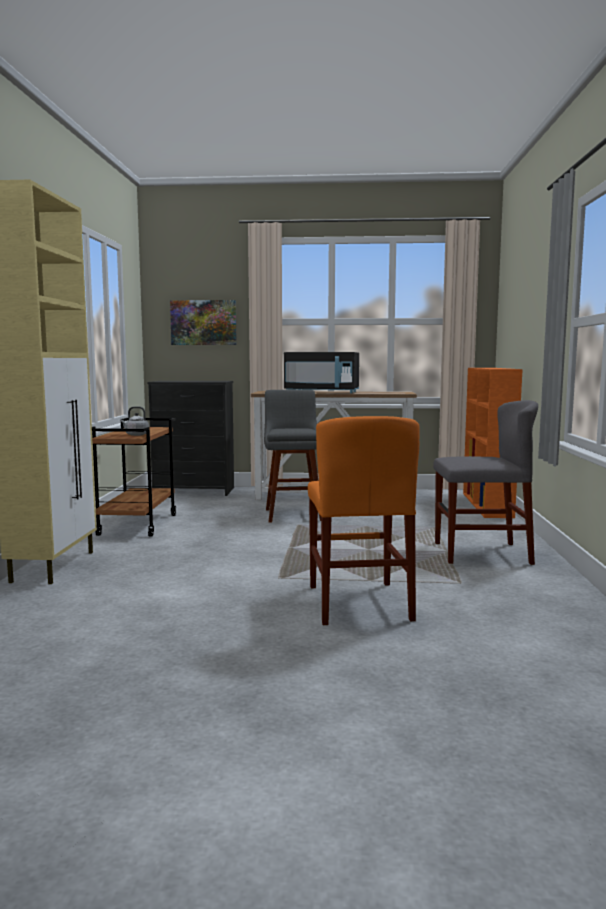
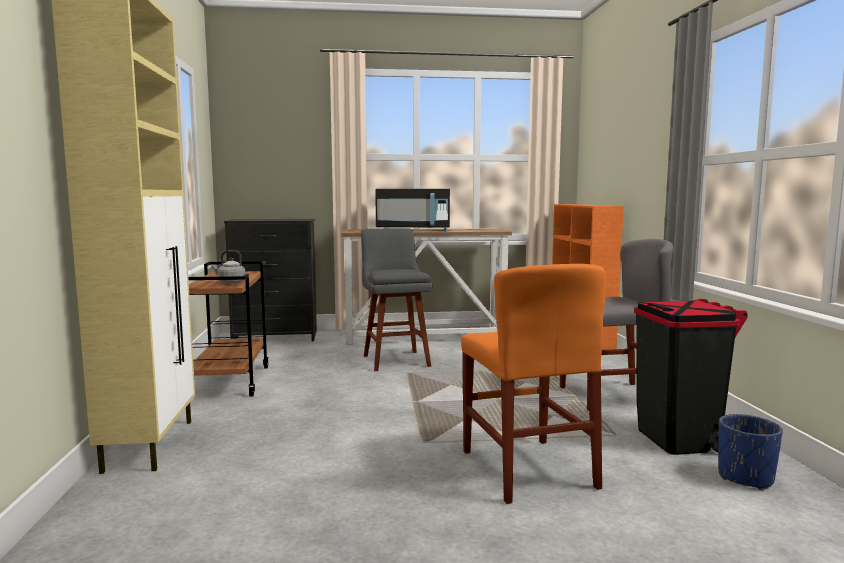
camera: 10 degrees left, 0 degrees up
(203, 322) = (281, 157): picture -> none
(519, 590) = (678, 439): none -> black trash can
(558, 622) = (745, 478): none -> blue planter

